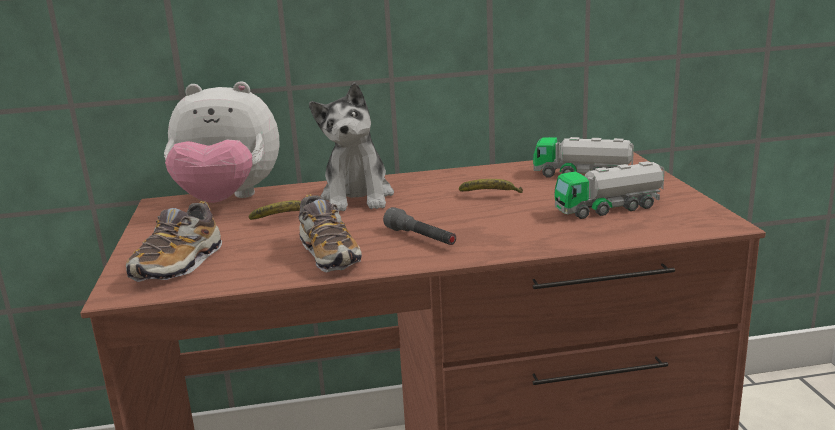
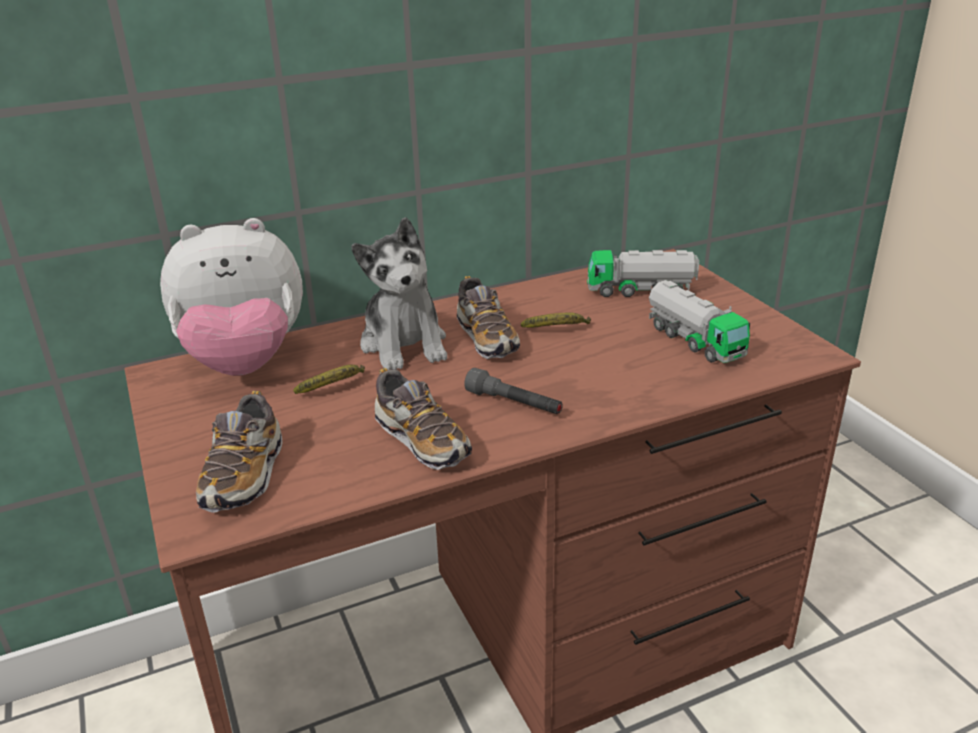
camera: 15 degrees left, 10 degrees up
(427, 197) = (487, 338): none -> shoe
(609, 208) = (693, 340): toy truck -> toy truck turned 90 degrees counterclockwise

